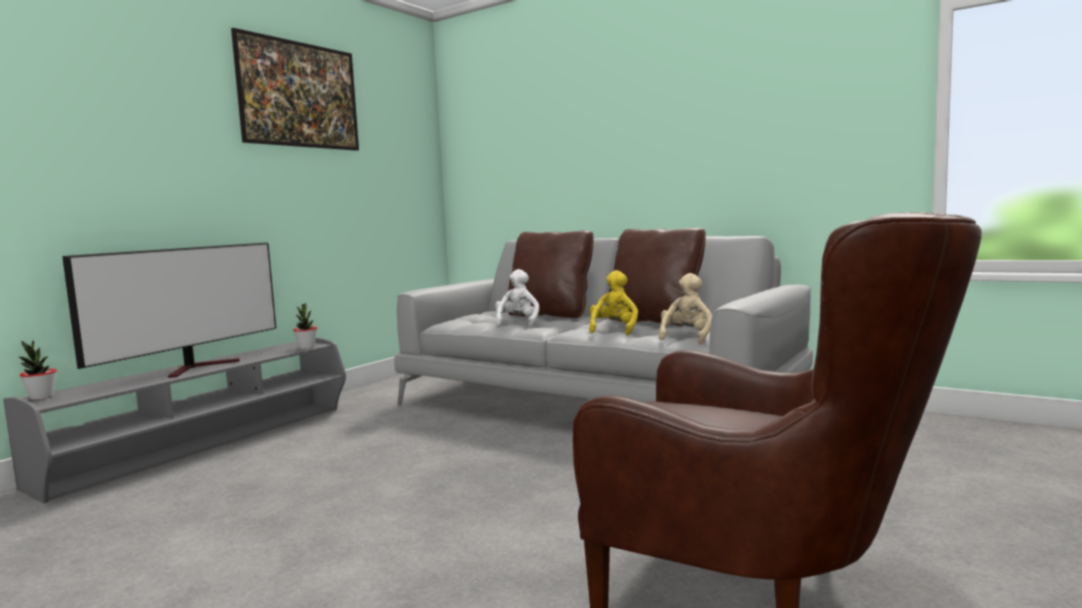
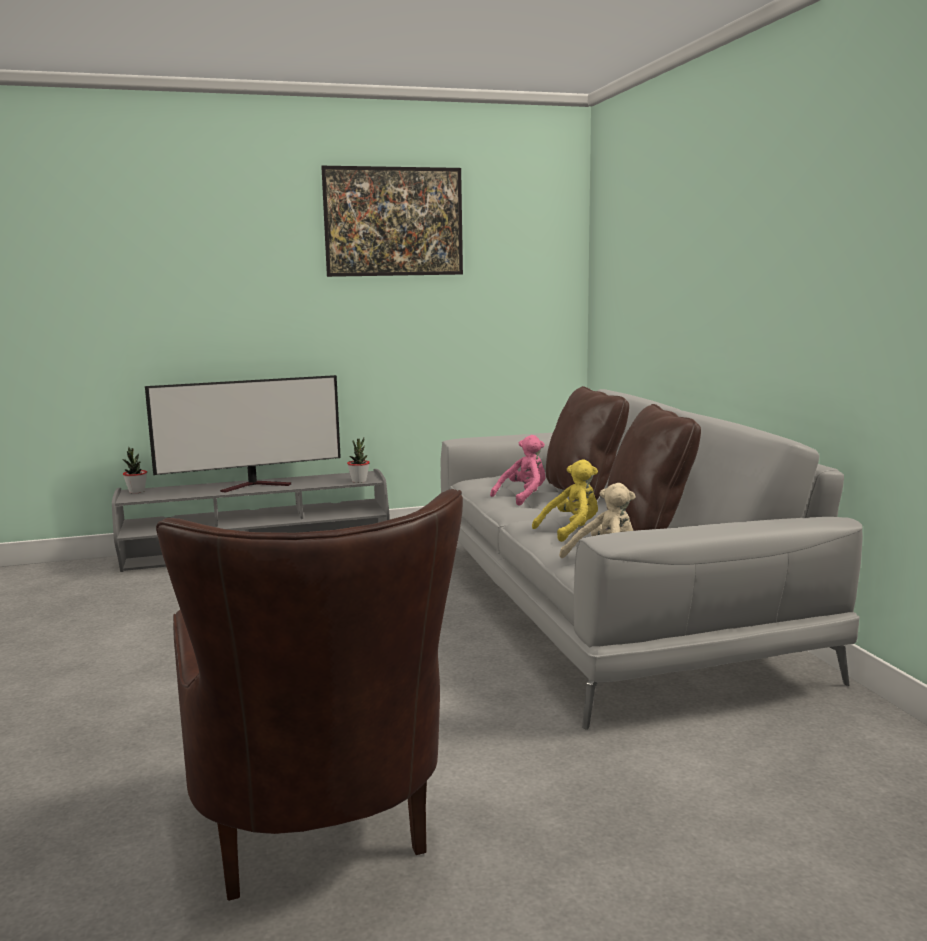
camera: 40 degrees right, 5 degrees up
(518, 323) = (523, 497): white plush toy -> pink plush toy

